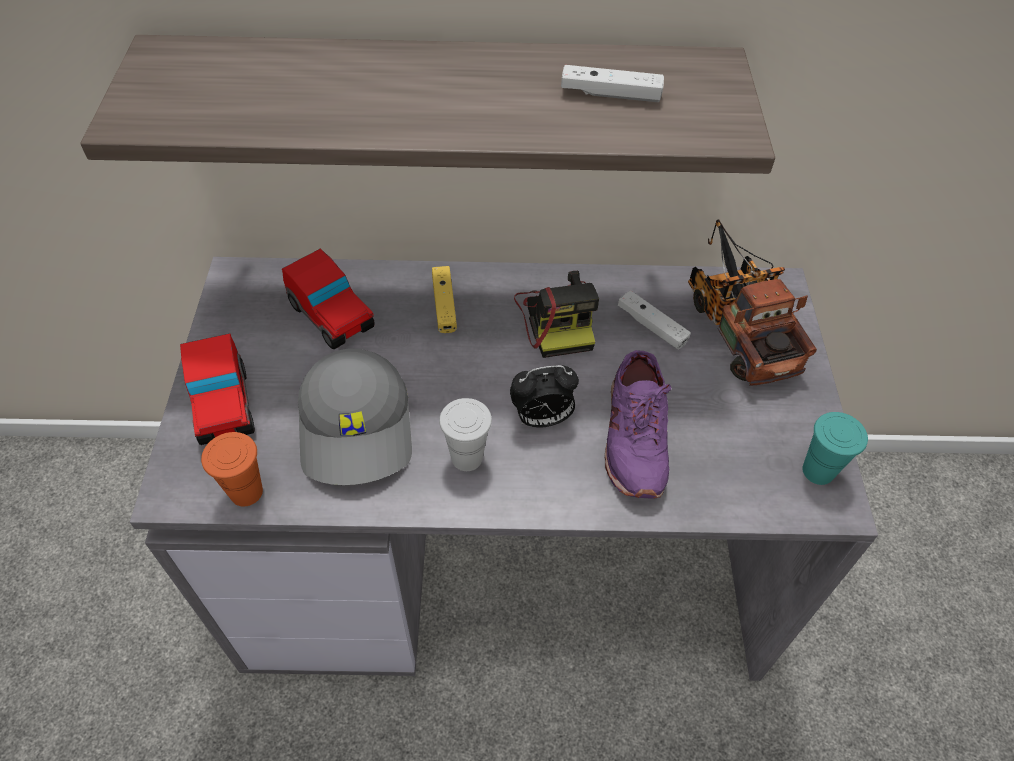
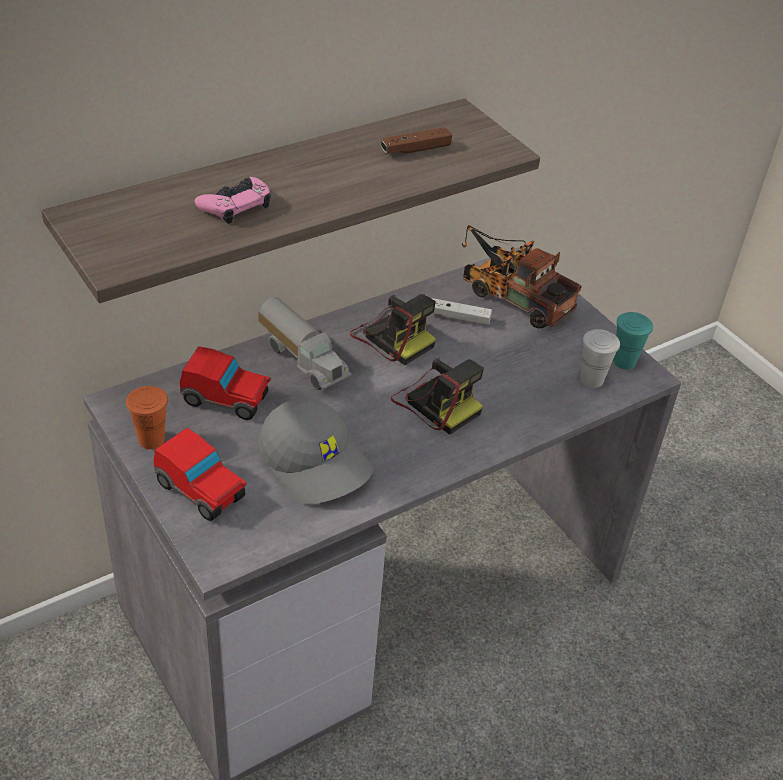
camera: 35 degrees left, 10 degrees down
(246, 492) = (273, 535): orange cup -> orange cup (151, 440)
(325, 94) = (235, 205): none -> pink game controller
(444, 305) = (304, 359): yellow game controller -> toy truck
(467, 458) = (408, 446): white cup -> white cup (591, 380)
(541, 418) = (436, 402): alarm clock -> camera
(610, 94) = (415, 149): white game controller -> brown game controller
(633, 436) = (503, 388): purple shoe -> none

